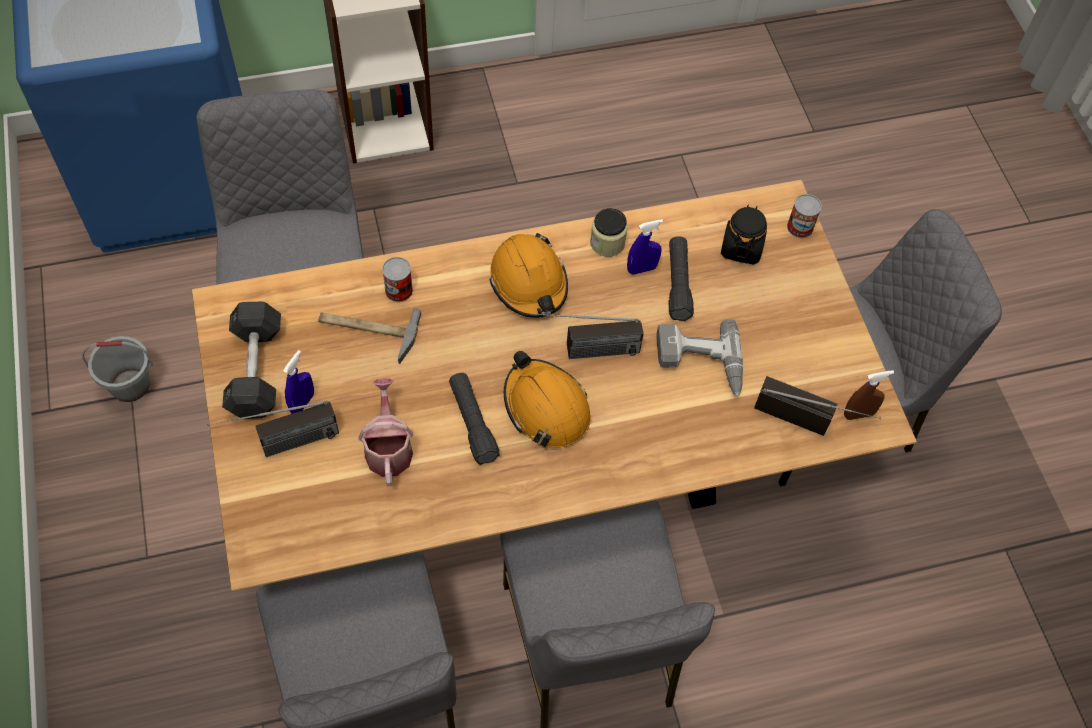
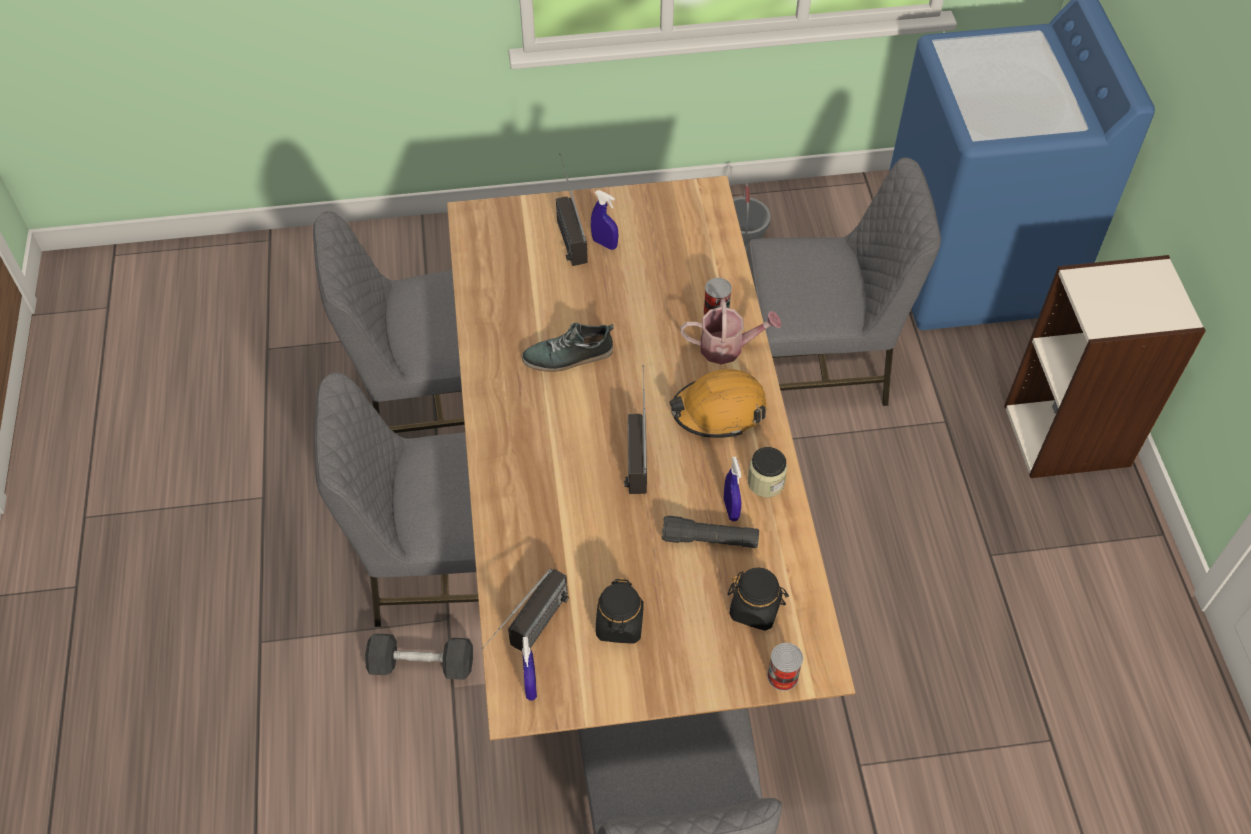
camera: 100 degrees right, 5 degrees down
(255, 370) = (640, 215): grey dumbbell -> grey dumbbell (421, 664)
(367, 330) = (674, 287): hammer -> none
(388, 448) = (553, 297): watering can -> watering can (727, 347)
(472, 423) = (568, 356): black flashlight -> shoe
(546, 408) = (576, 411): orange hard hat -> none
(699, 364) = (610, 545): power drill -> none
(781, 349) = (619, 624): none -> black jar
(858, 414) = (530, 685): brown spray bottle -> blue spray bottle

